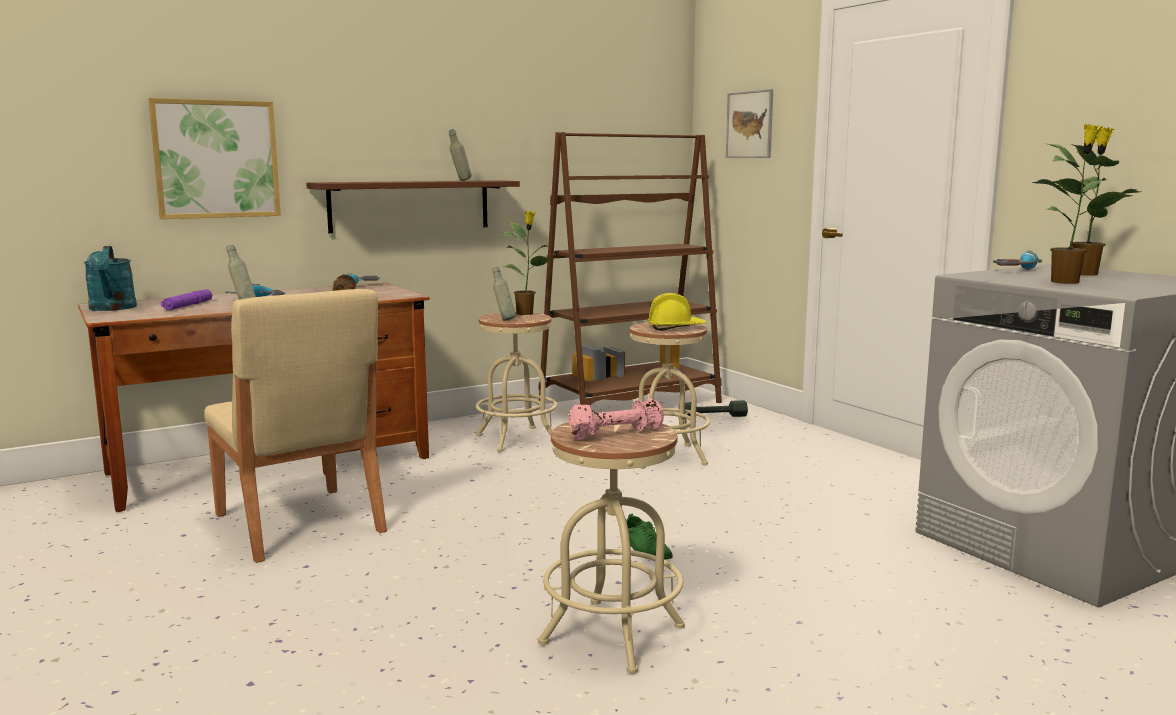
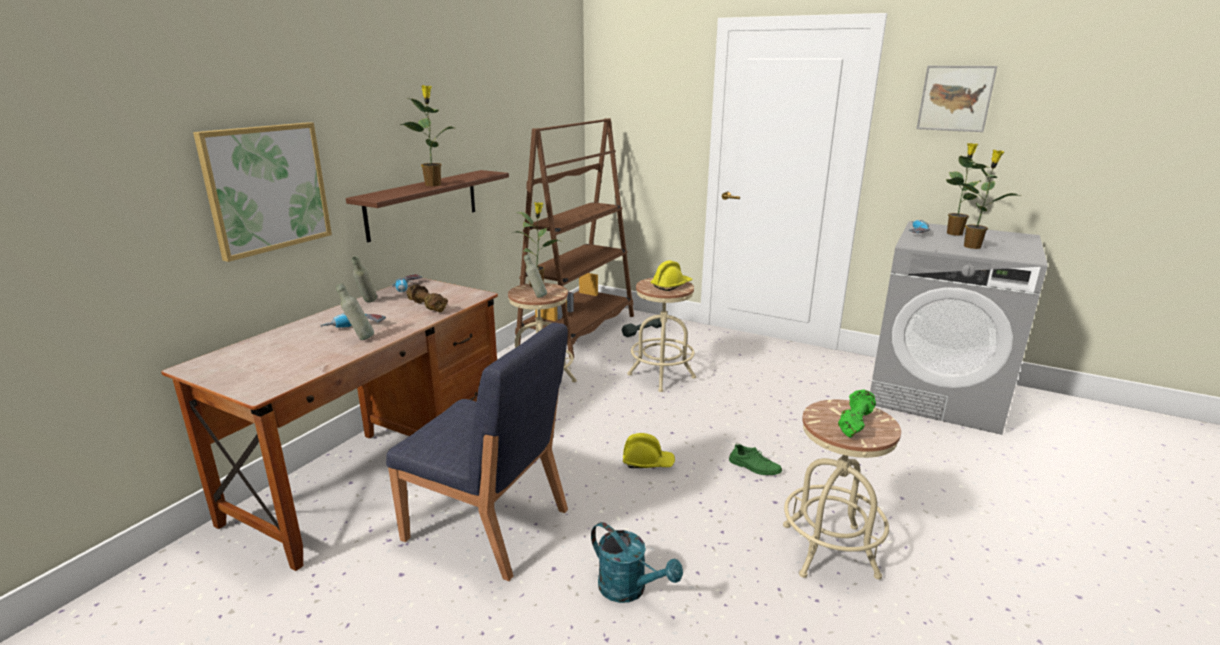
camera: 30 degrees left, 10 degrees up
(112, 308) = (226, 373): turquoise watering can -> turquoise watering can (629, 589)
(188, 305) = (302, 350): purple flashlight -> none
(298, 524) = (488, 526): beige chair -> blue chair
(411, 181) = (433, 184): none -> potted plant
(460, 180) = (465, 178): grey bottle -> grey bottle (367, 303)
(526, 518) = (647, 462): none -> yellow hard hat
(615, 434) = (854, 422): pink dumbbell -> green dumbbell
(749, 124) = (646, 111): picture -> picture (955, 98)

